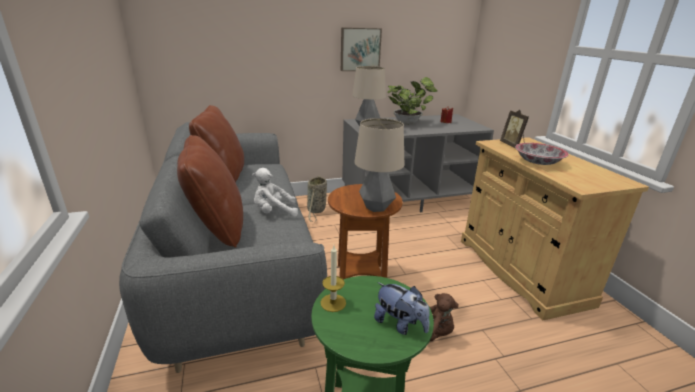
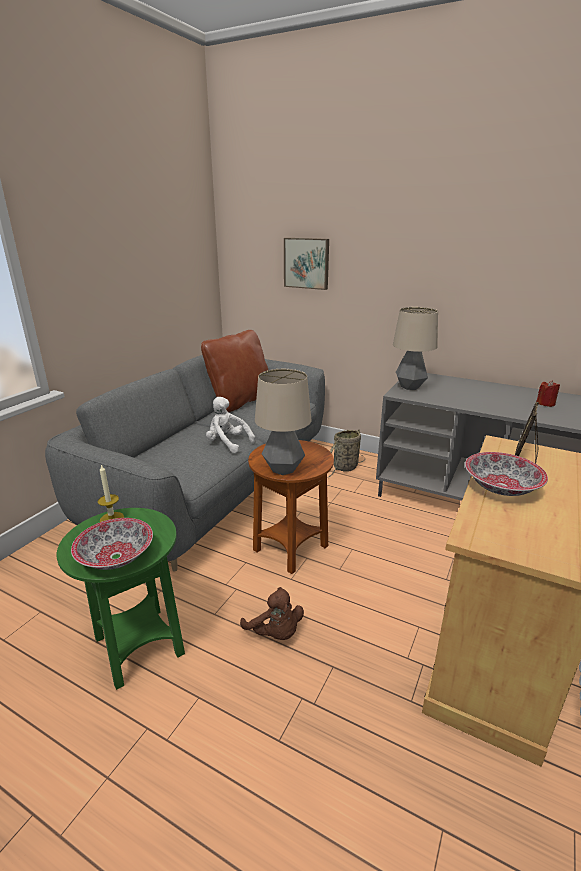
camera: 45 degrees right, 0 degrees up
(217, 228) = (170, 439): brown pillow -> none
(360, 49) = (441, 285): picture -> picture (307, 263)
(400, 324) = (116, 557): plush toy -> bowl
(408, 123) = (482, 392): potted plant -> none

